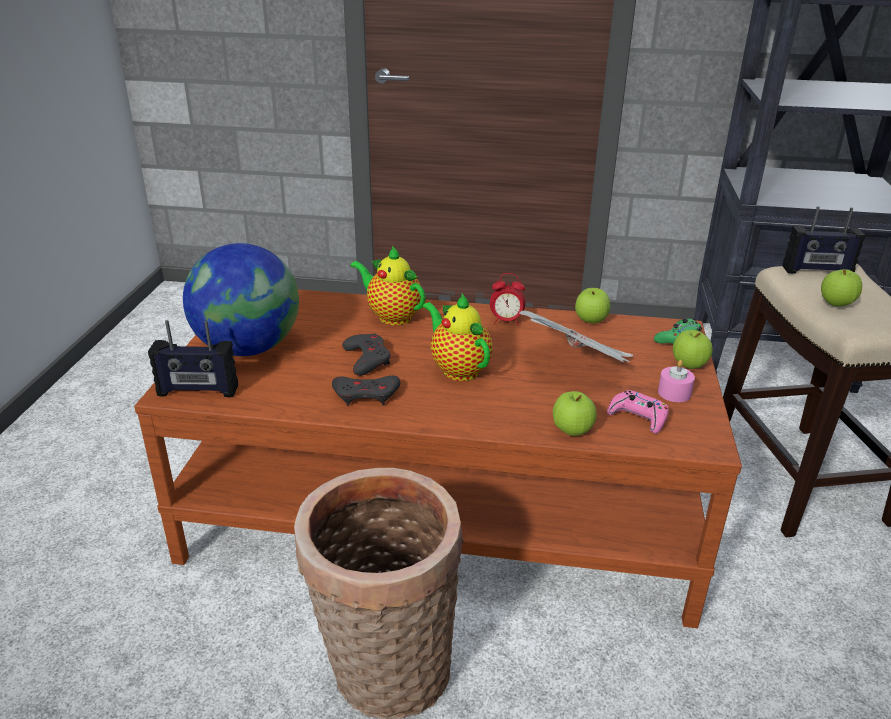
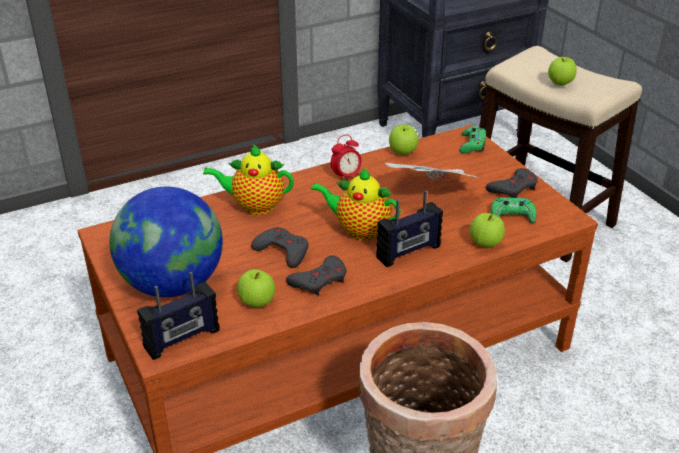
camera: 35 degrees left, 5 degrees up
(638, 417) = (512, 215): pink game controller -> green game controller
(674, 393) = (513, 188): pink candle -> grey game controller
(689, 365) = (500, 163): apple -> apple (257, 302)
(817, 271) = (526, 61): radio -> radio (409, 252)

